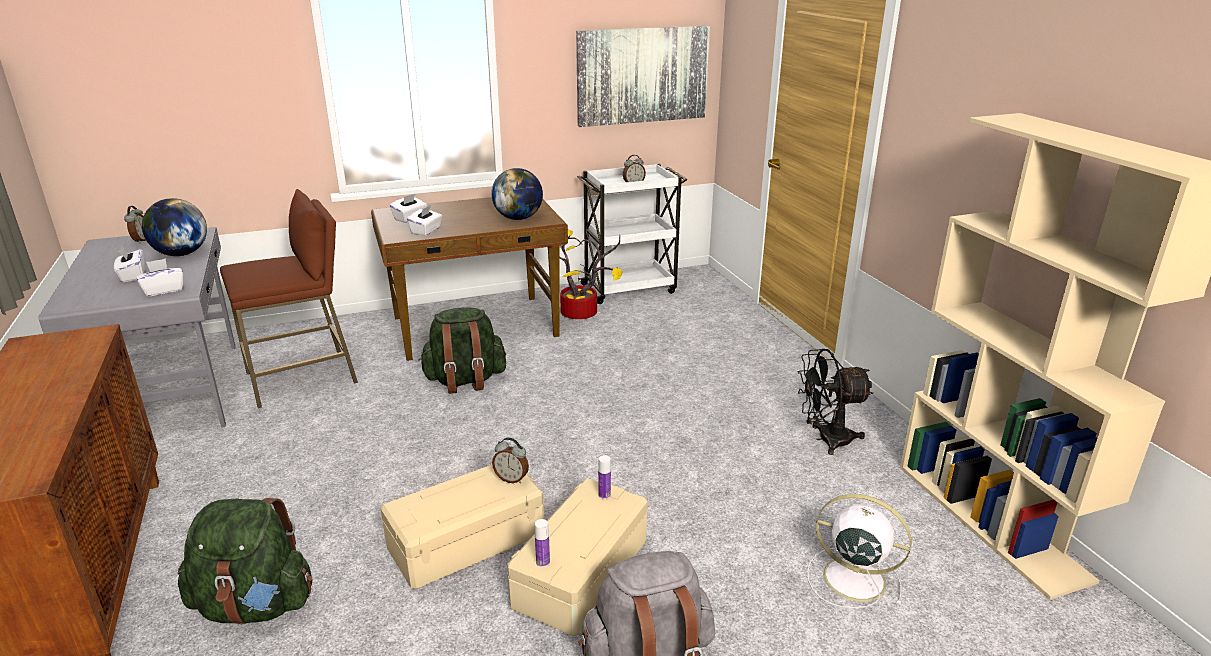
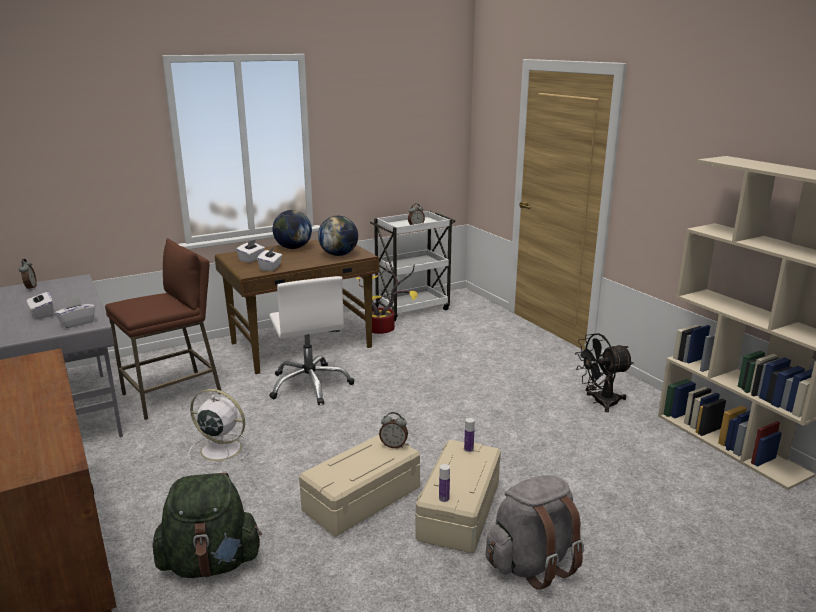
camera: 10 degrees left, 5 degrees down
(181, 254) = (73, 296): globe -> globe (293, 248)
(465, 381) = (310, 385): green backpack -> white office chair
(642, 75) = (415, 144): picture -> none
(851, 578) = (652, 492): white fan -> white fan (219, 449)

